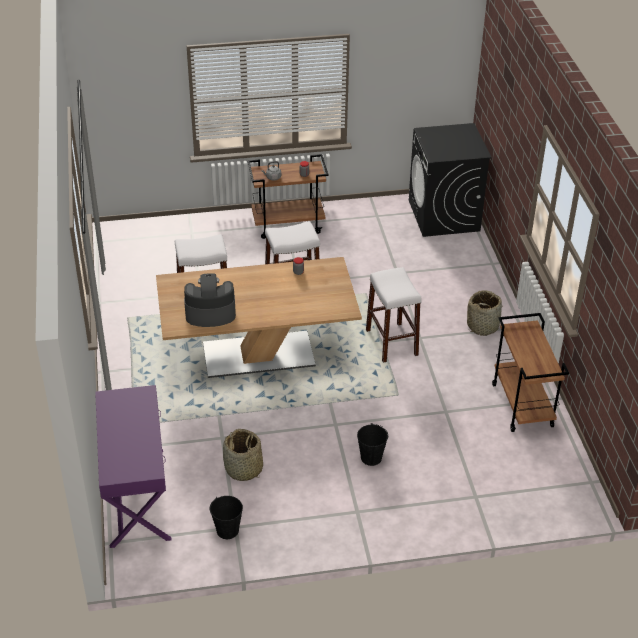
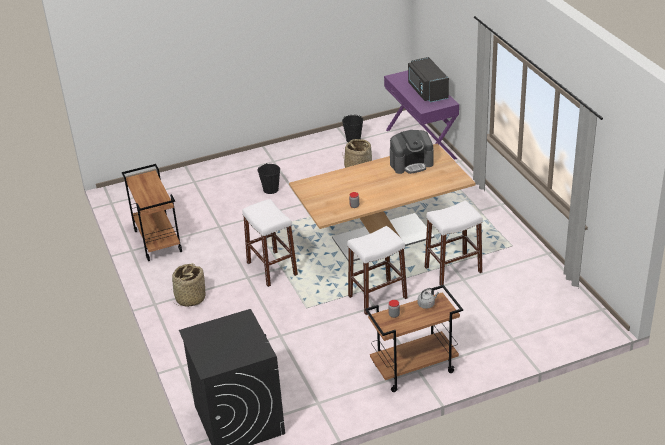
camera: 170 degrees right, 5 degrees down
(122, 426) = (427, 91): none -> black microwave

